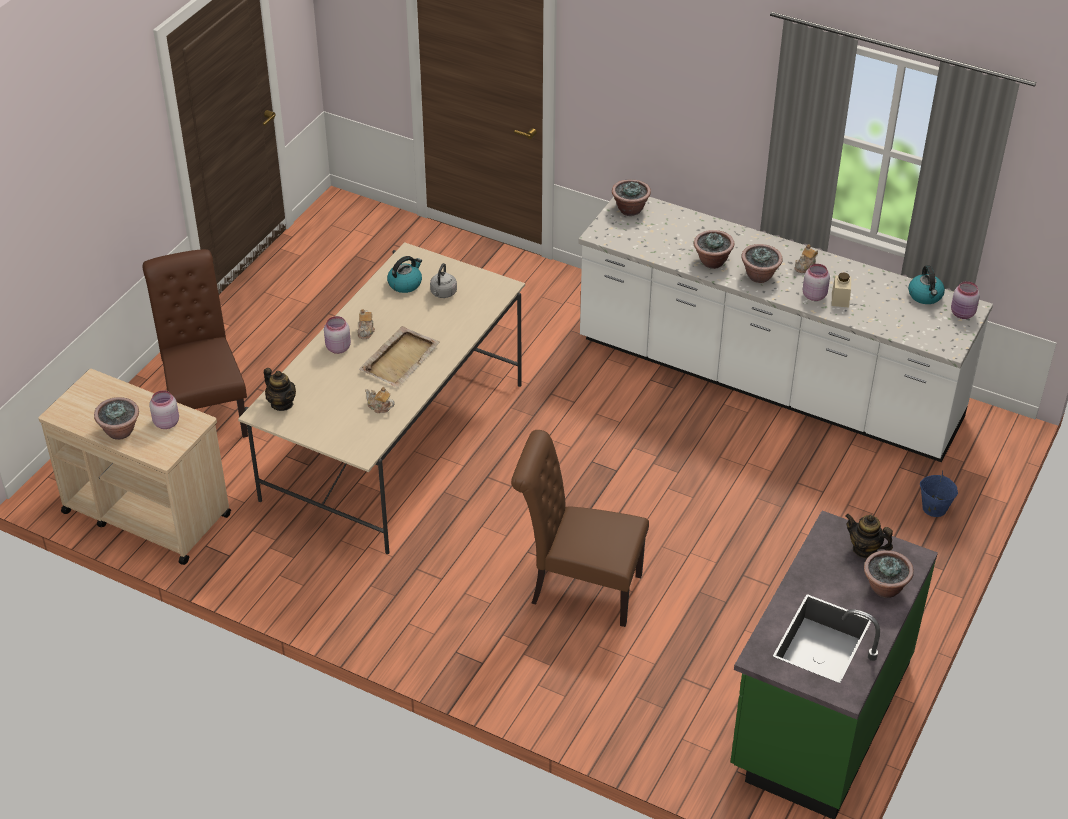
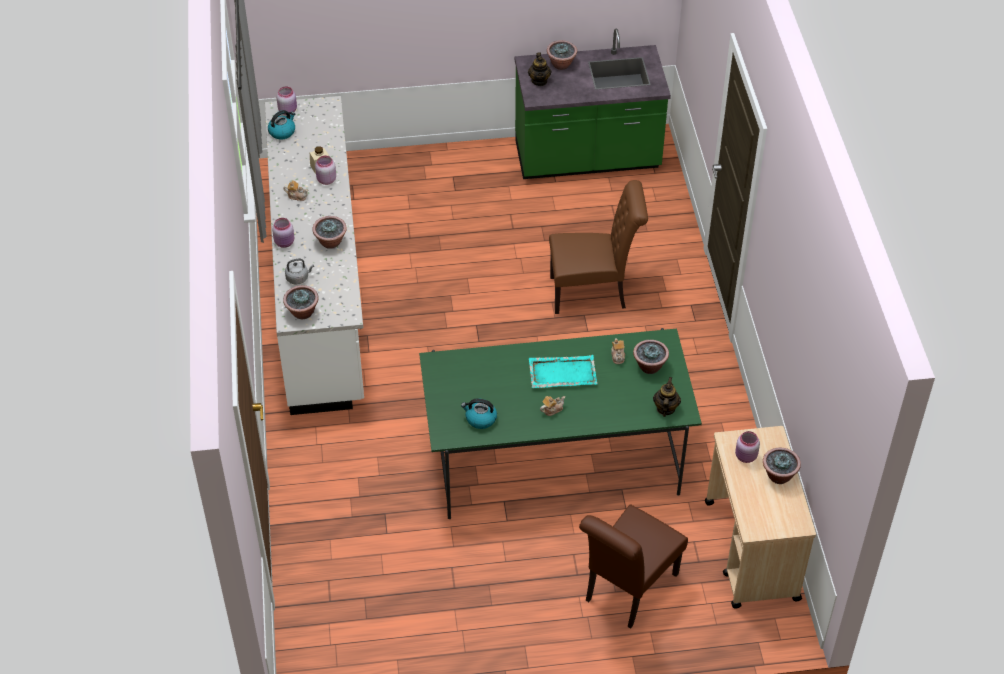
camera: 125 degrees left, 5 degrees up
(337, 348) = (584, 414): pink jar -> pink jar (285, 242)
(394, 441) = (555, 456): beige dining table -> green dining table
(400, 358) = (562, 373): beige tray -> turquoise tray
(443, 293) = (472, 391): grey kettle -> grey kettle (298, 278)
(579, 588) = (593, 292): brown chair -> brown chair turned 75 degrees counterclockwise
(759, 276) = (327, 213): potted plant -> potted plant (649, 366)
(933, 508) = (379, 172): blue bucket -> none

